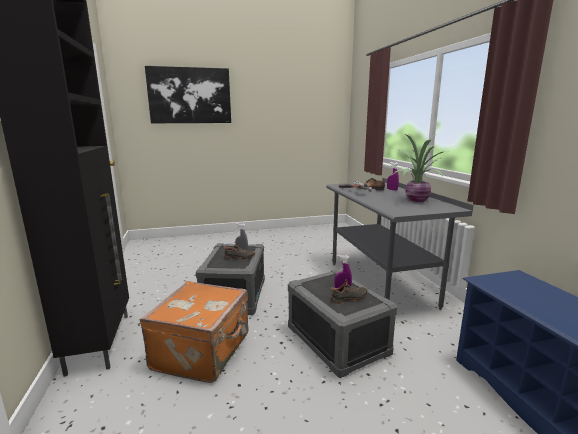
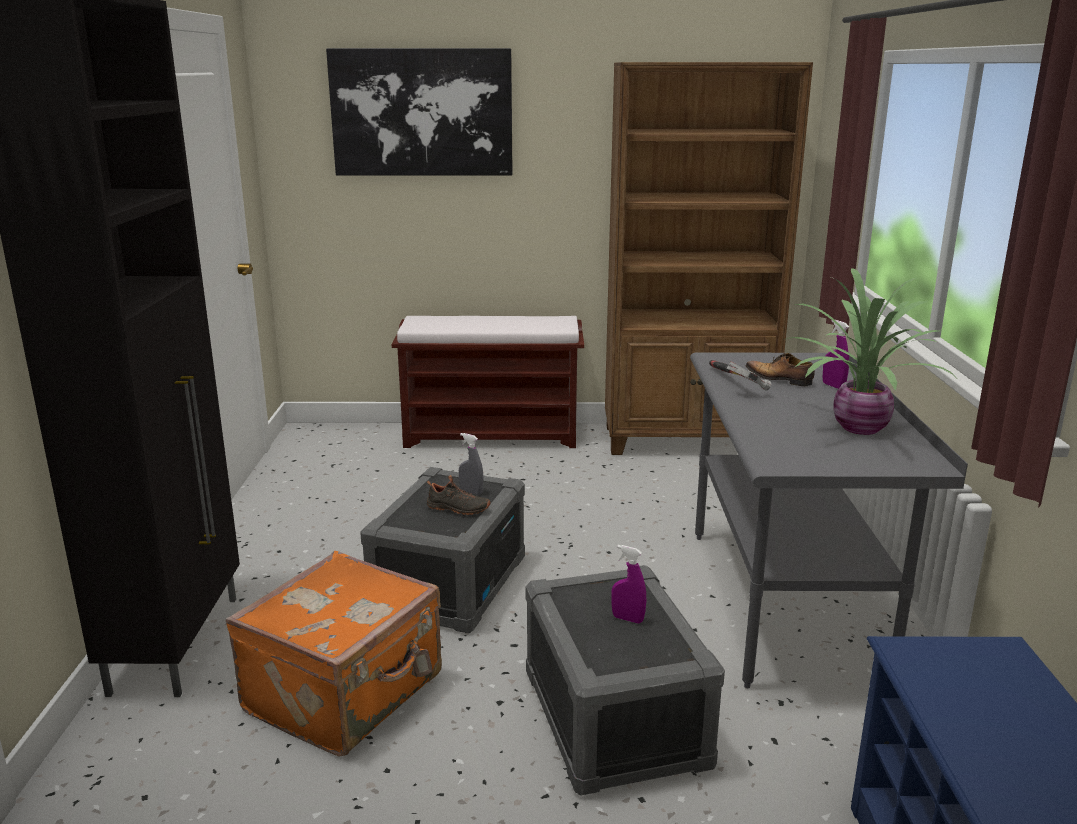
camera: 15 degrees right, 5 degrees up
(228, 236) = (493, 435): none -> brown bench
(310, 231) = (687, 441): none -> brown bookcase
(349, 299) = (630, 640): black shoe -> none

